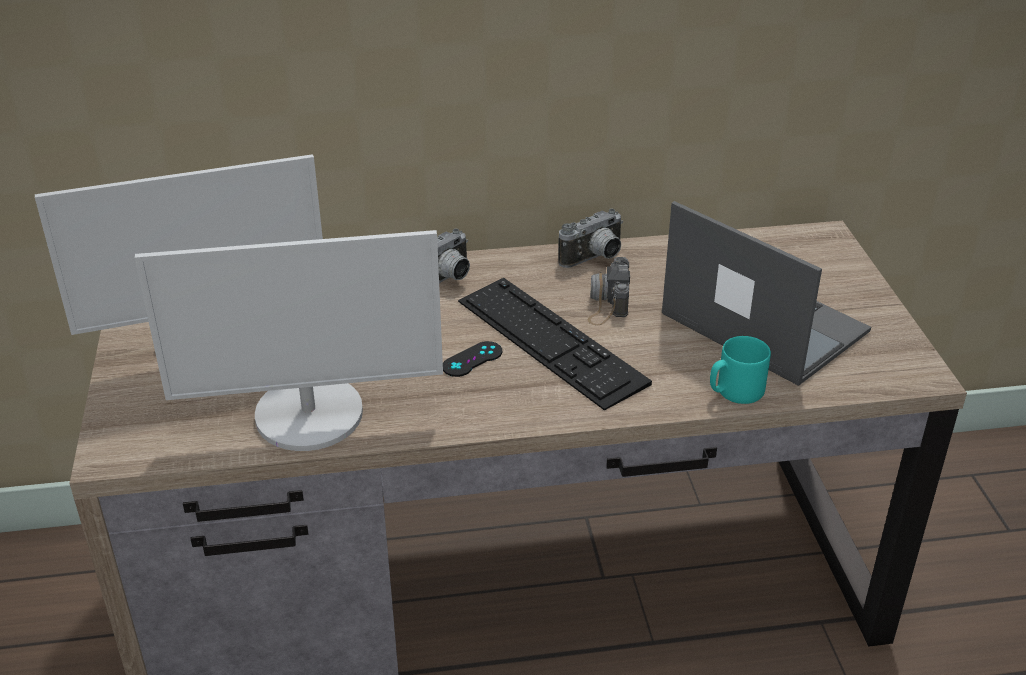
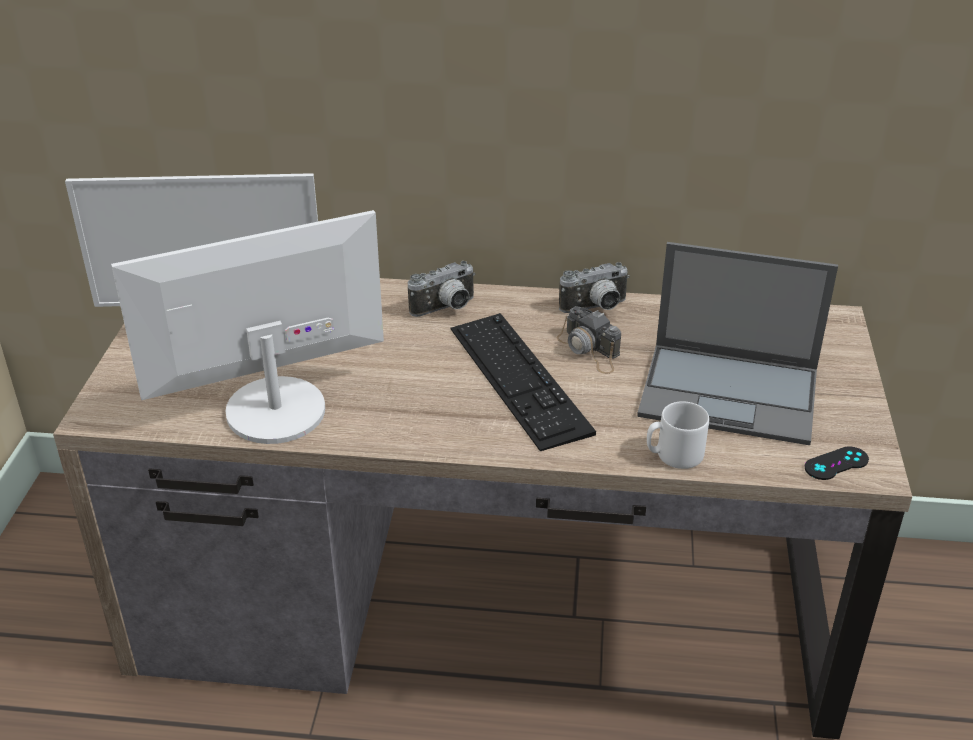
camera: 15 degrees right, 0 degrees up
(310, 415) = (274, 410): monitor -> monitor turned 150 degrees clockwise
(472, 359) = (439, 384): black game controller -> black game controller (836, 463)
(608, 301) = (590, 350): camera -> camera turned 60 degrees counterclockwise
(735, 391) = (674, 455): turquoise mug -> grey mug
(761, 322) = (731, 393): laptop -> laptop turned 135 degrees clockwise

